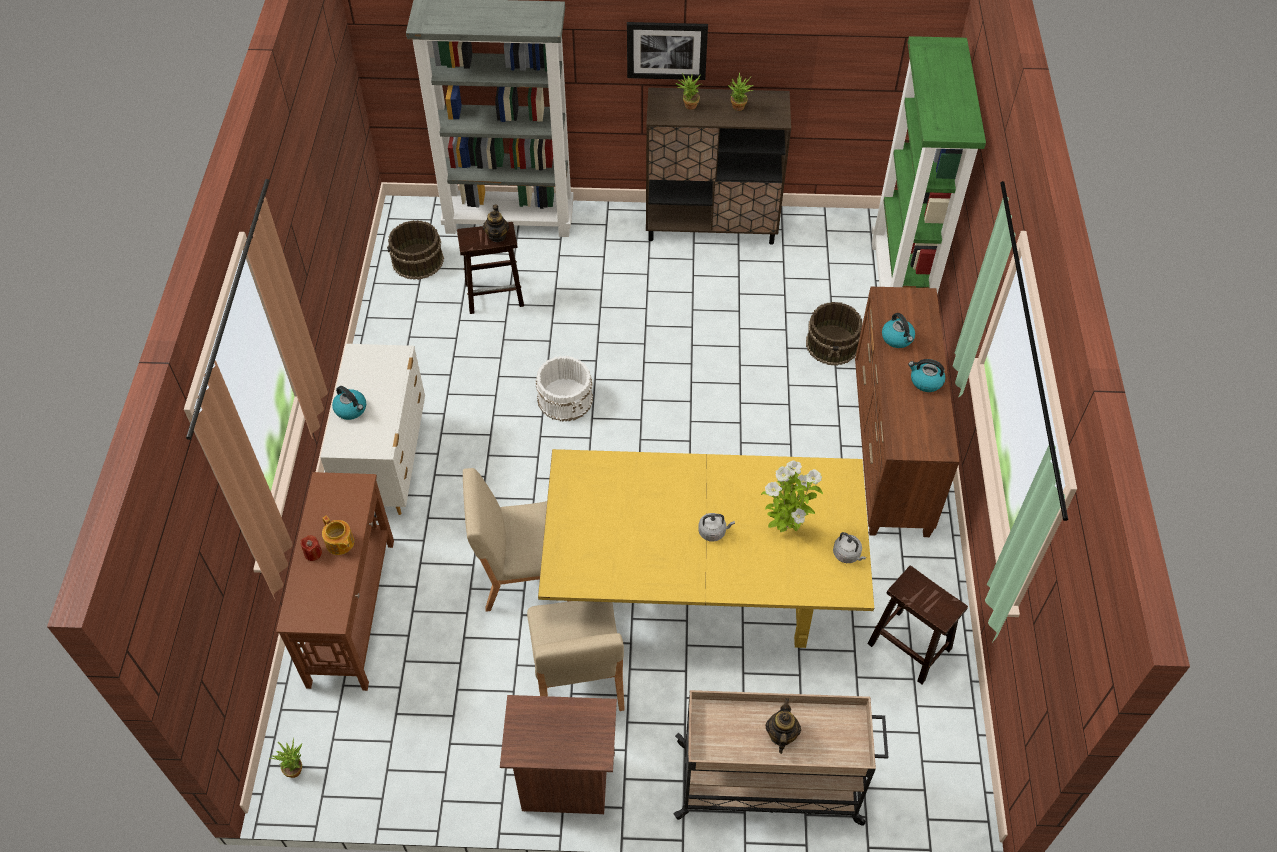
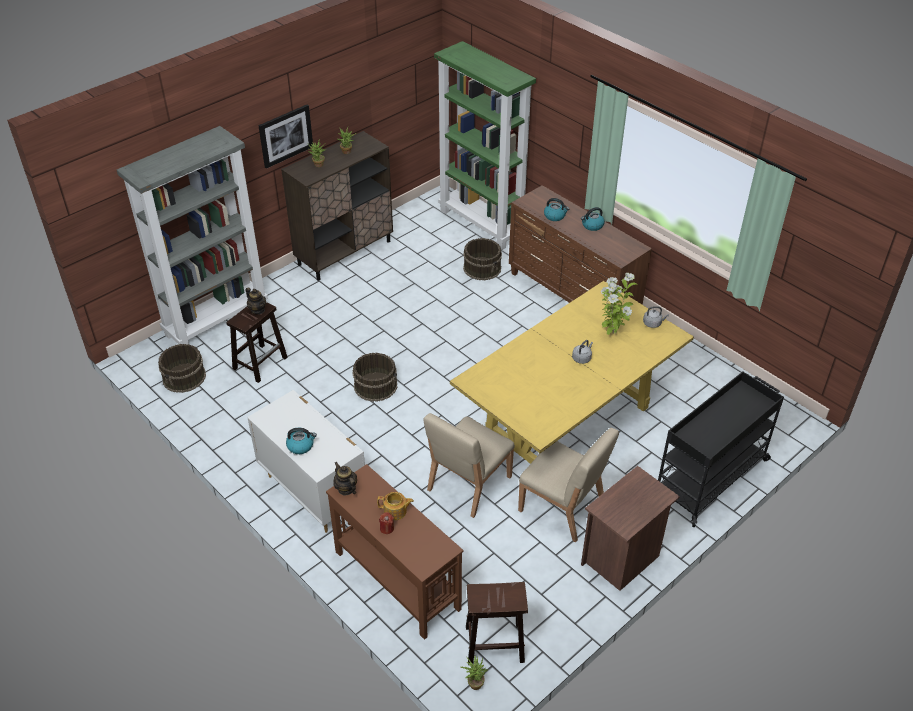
camera: 45 degrees left, 10 degrees down
(565, 398) = (375, 386): white bucket -> brown bucket
(771, 783) = (711, 476): beige cart -> black cart
(781, 735) = (725, 420): teapot -> teapot (346, 489)
(908, 645) = (688, 372): brown stool -> brown stool (493, 644)

